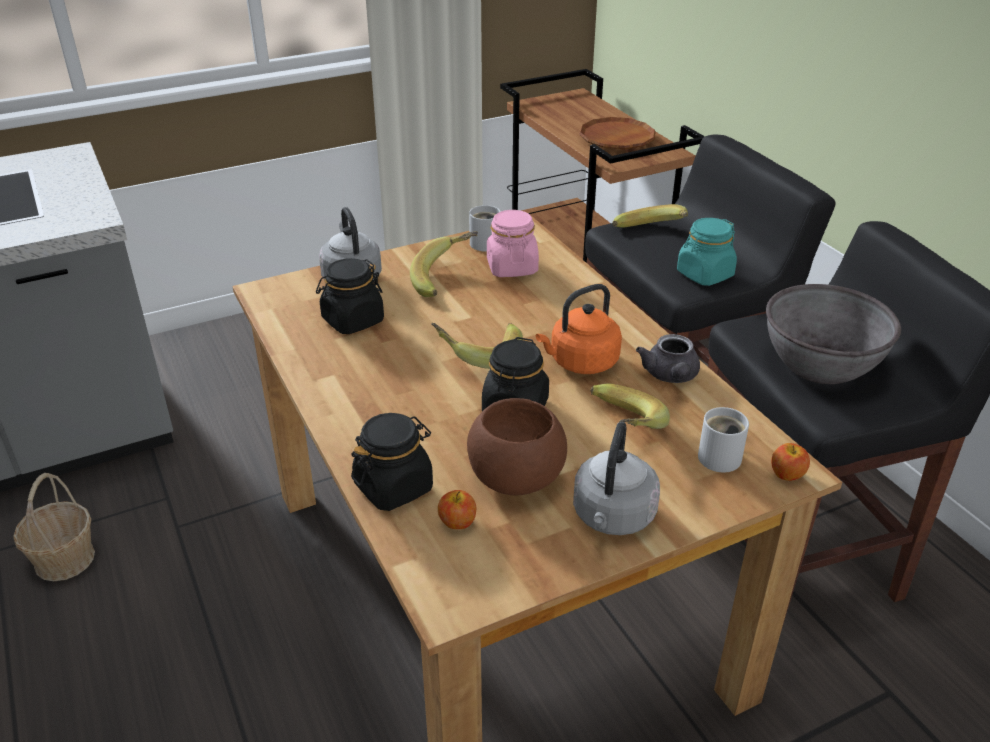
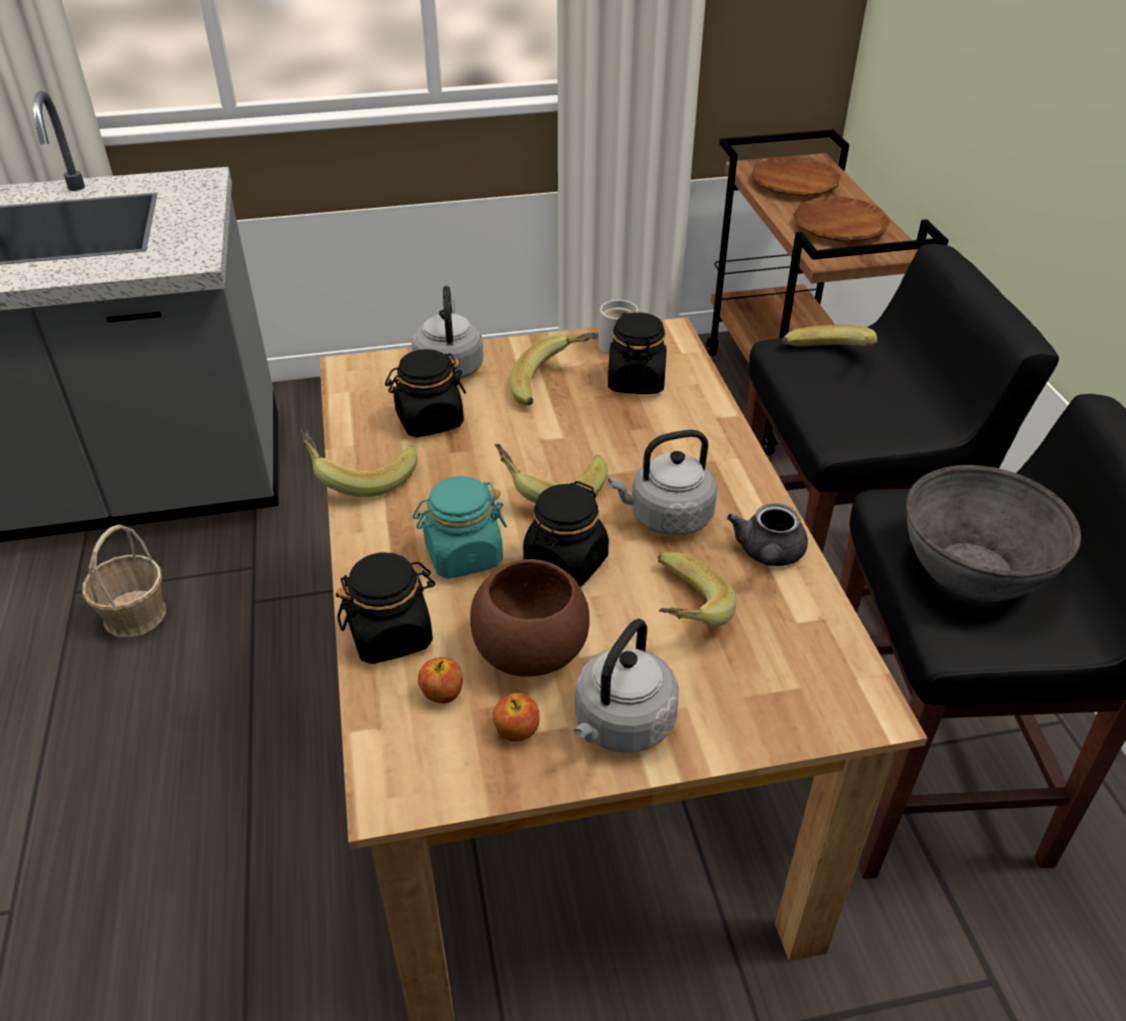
camera: 15 degrees right, 5 degrees up
(311, 371) = (360, 475): none -> banana
(511, 267) = (636, 381): pink jar -> black jar
(568, 112) = (794, 183): none -> brown plate
(580, 363) = (666, 517): orange kettle -> grey kettle
(704, 274) = (873, 424): turquoise jar -> turquoise jar (463, 555)
(721, 455) = (787, 671): white mug -> none
(787, 474) = (859, 713): apple -> apple (516, 731)

